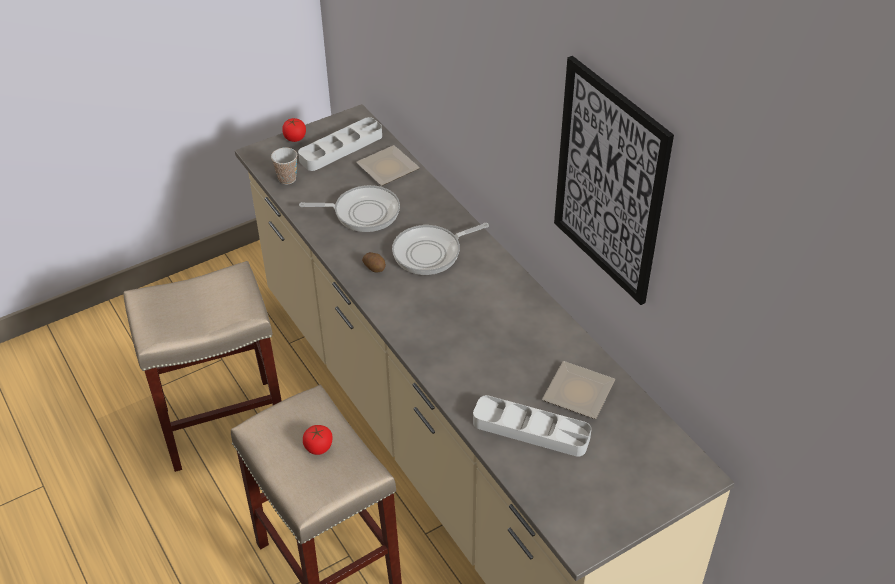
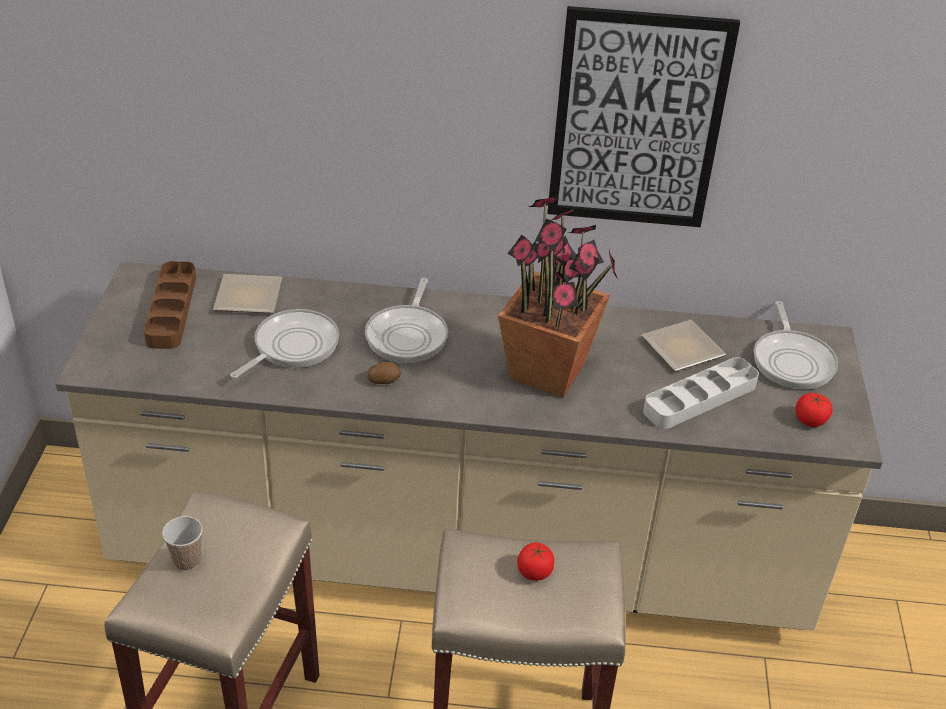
camera: 55 degrees left, 5 degrees down
(287, 179) = (165, 369): cup -> cup (187, 560)
(295, 138) = (105, 331): tomato -> tomato (810, 420)
(341, 148) = (171, 310): grey tray -> brown tray
(469, 337) = (548, 372): none -> potted plant
(641, 463) = (792, 360): none -> frying pan

